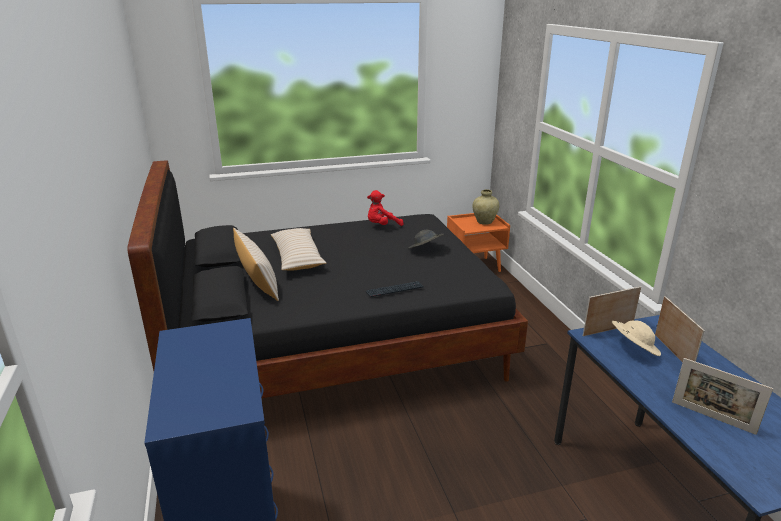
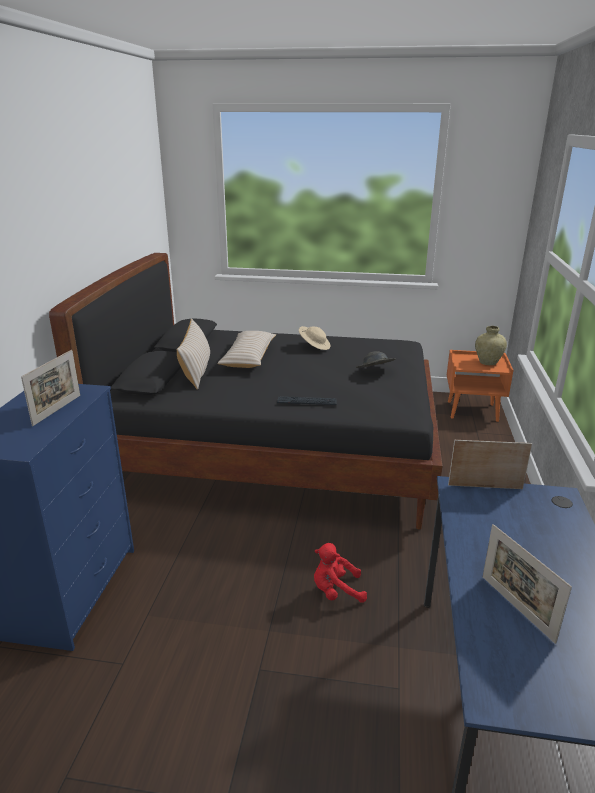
camera: 25 degrees right, 0 degrees up
(382, 226) = (353, 344): red plush toy -> red plush toy (336, 591)
(633, 348) = (495, 512): beige hat -> beige hat (314, 346)
(672, 352) = (542, 529): picture frame -> picture frame (57, 410)

